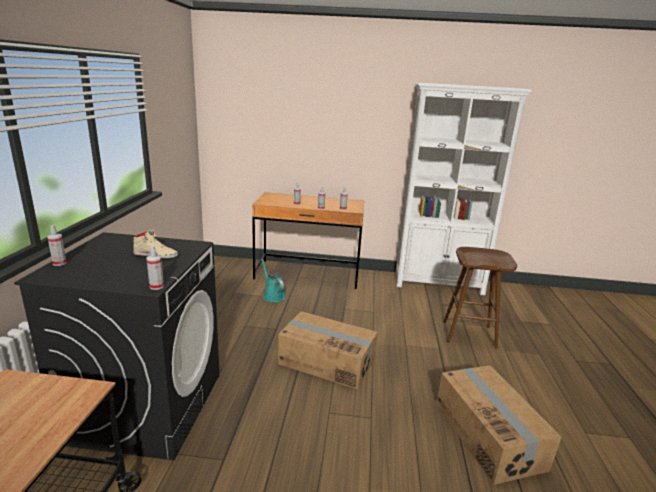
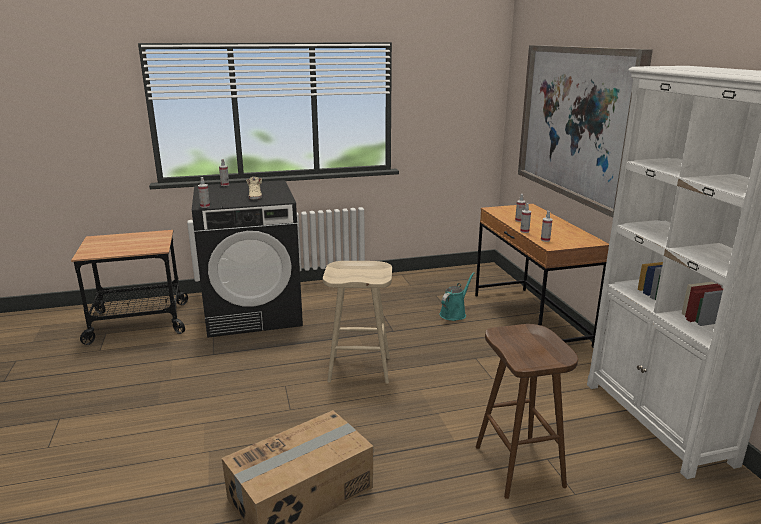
camera: 70 degrees right, 0 degrees up
(309, 124) = (577, 123): none -> picture
(327, 361) = (360, 369): cardboard box -> beige stool

